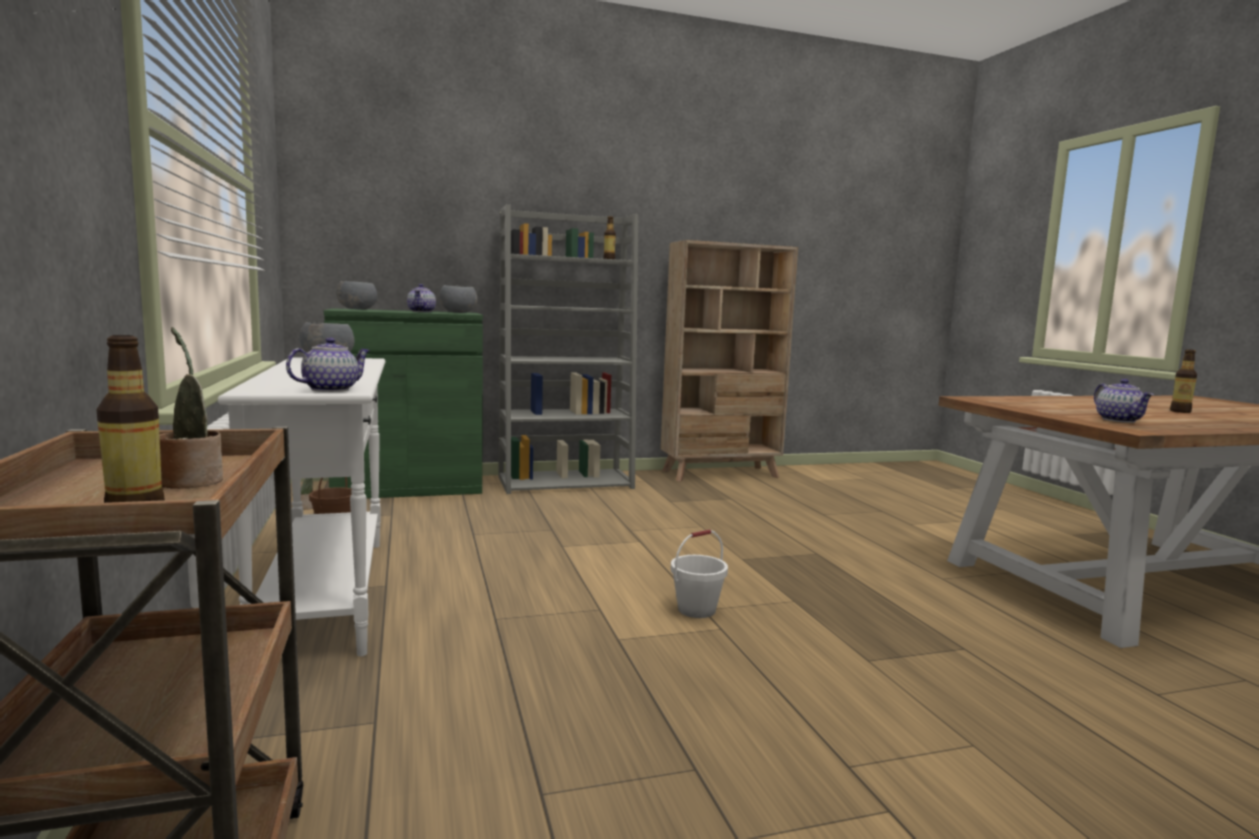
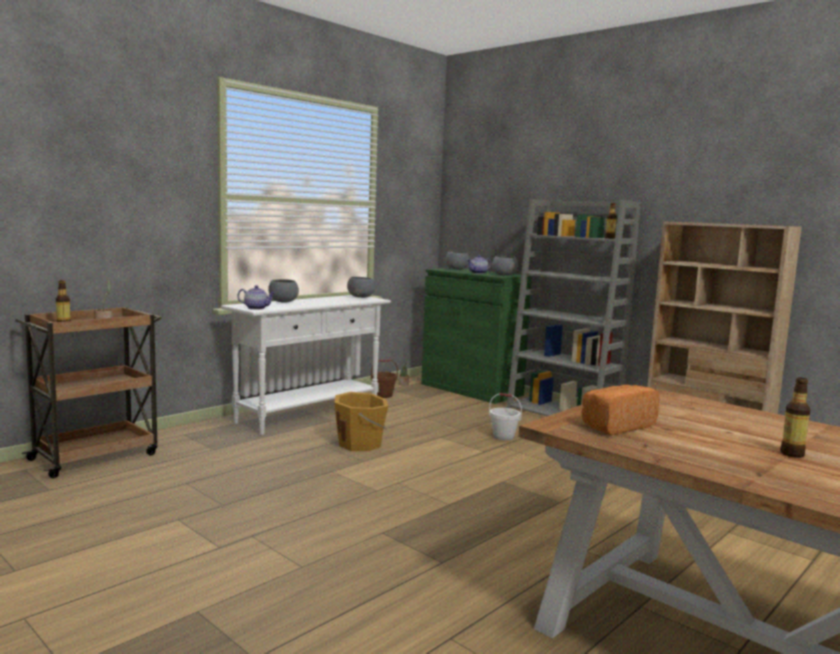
camera: 60 degrees right, 0 degrees up
(282, 376) = (283, 302): none -> grey bowl
(526, 593) = (361, 444): none -> orange bucket
(696, 609) = (395, 481): white bucket -> white bucket (503, 437)
(1120, 420) = (615, 426): teapot -> bread

